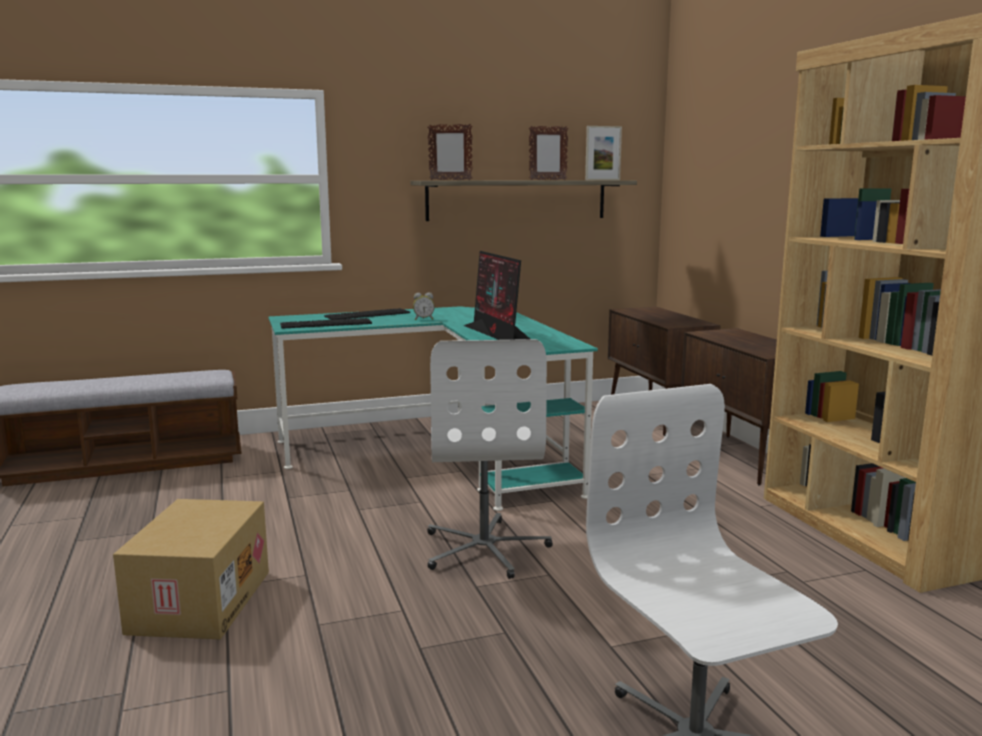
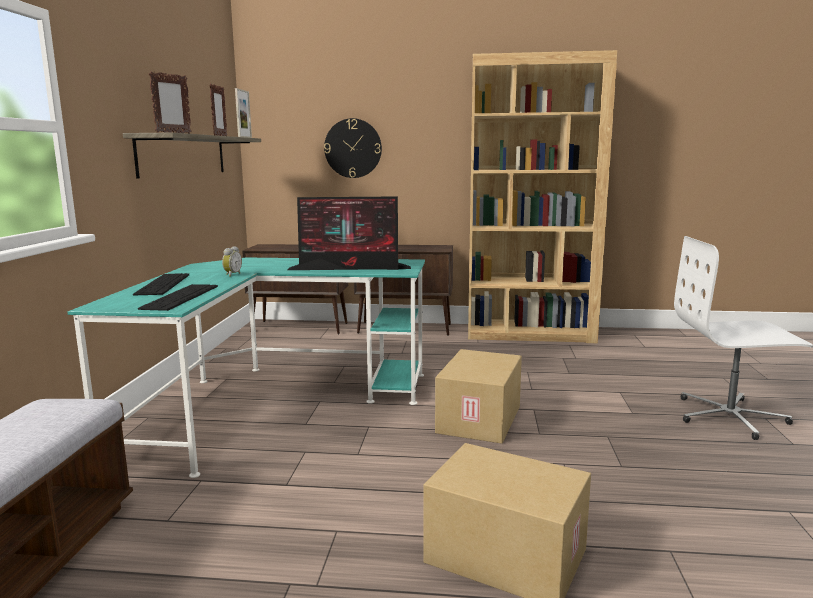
camera: 65 degrees left, 0 degrees up
(485, 548) = (480, 420): white office chair -> cardboard box
(743, 194) = (353, 148): none -> wall clock

